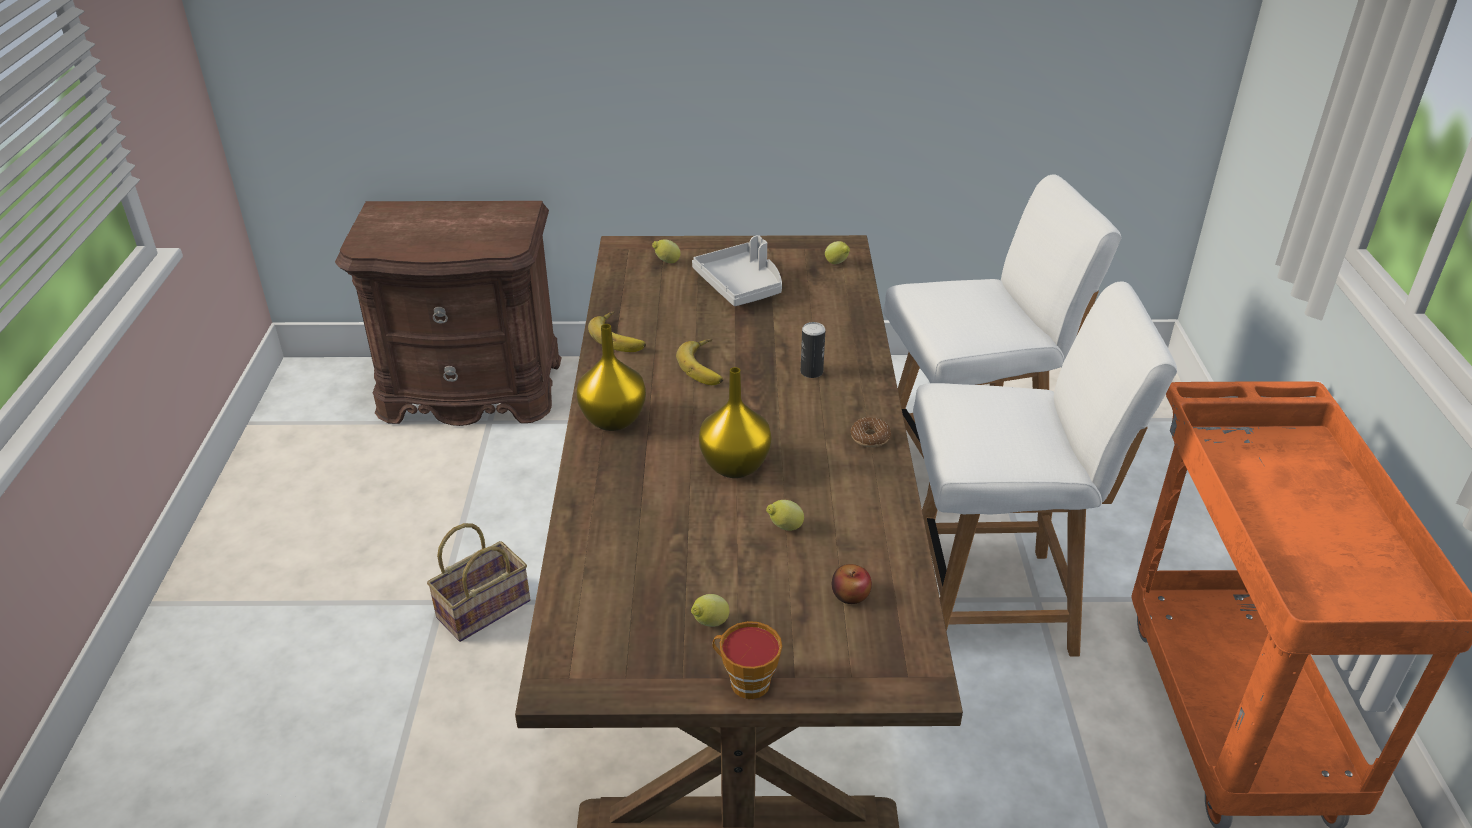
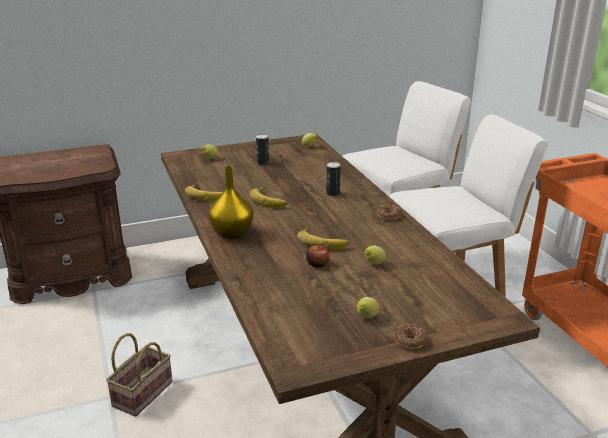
camera: 20 degrees left, 10 degrees down
(736, 466) = (323, 241): yellow vase -> banana
(741, 285) = (262, 163): grey tray -> can
(745, 682) = (410, 341): cup -> donut
(850, 595) = (436, 287): apple -> apple (317, 264)

